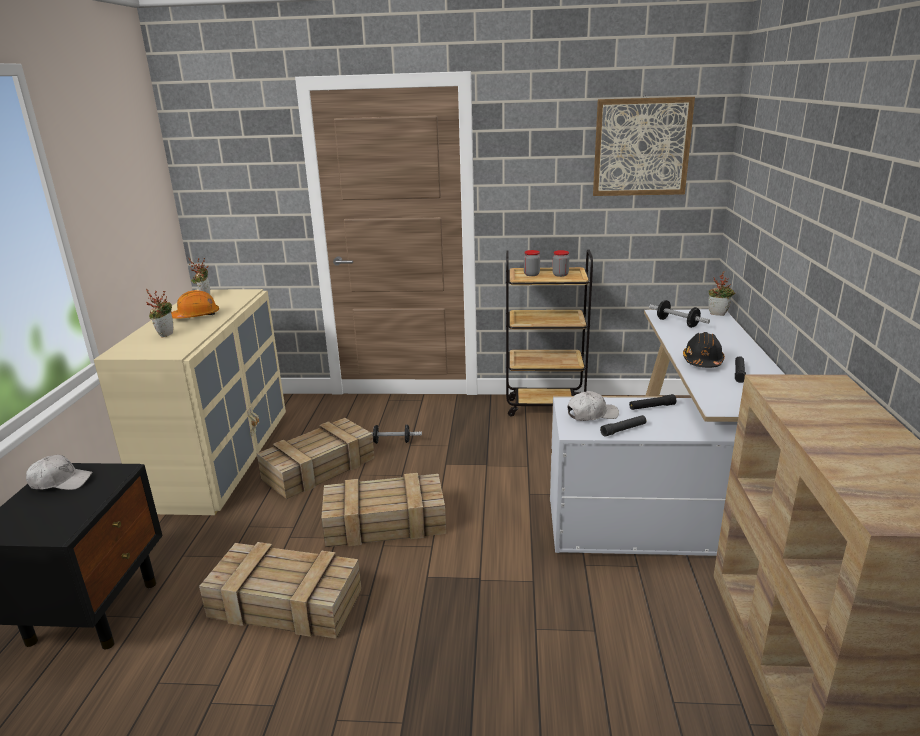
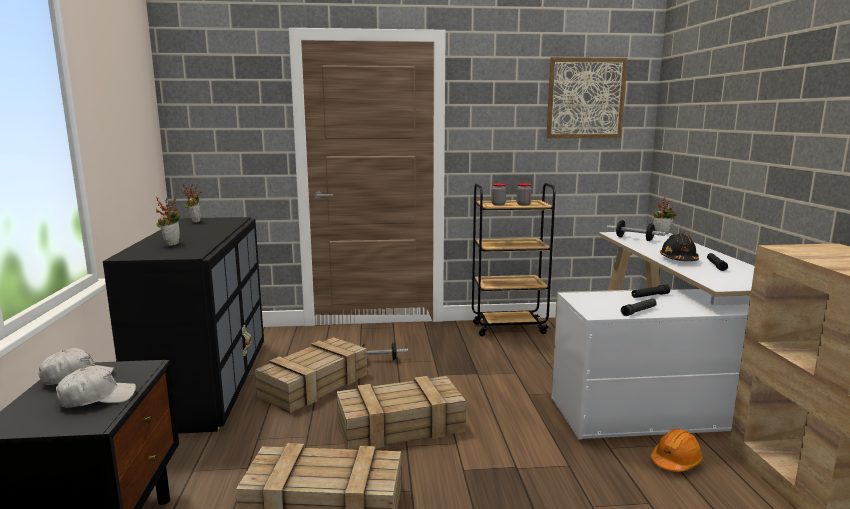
camera: 10 degrees left, 10 degrees down
(196, 316) = (195, 233): orange hard hat -> orange hard hat (675, 461)
(221, 457) = (208, 381): beige cabinet -> black cabinet
(592, 414) = (602, 302): white cap -> white cap (97, 398)

